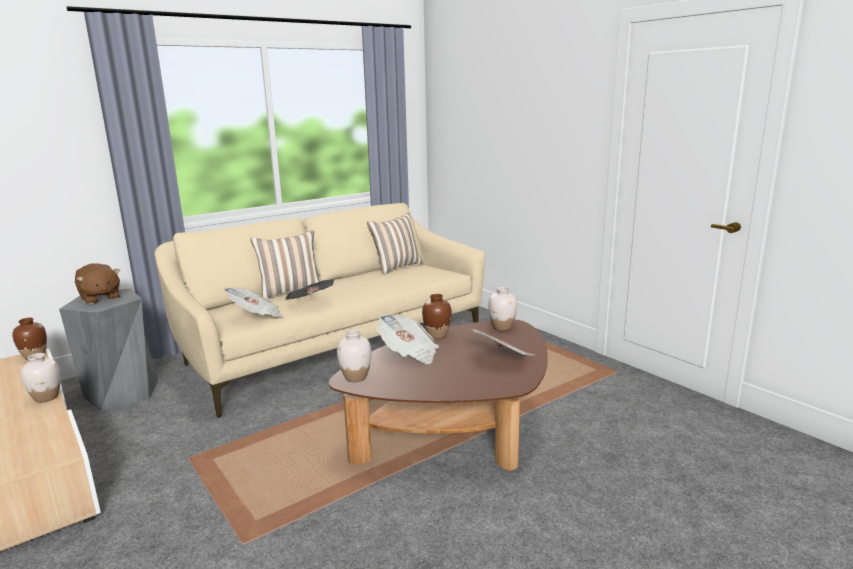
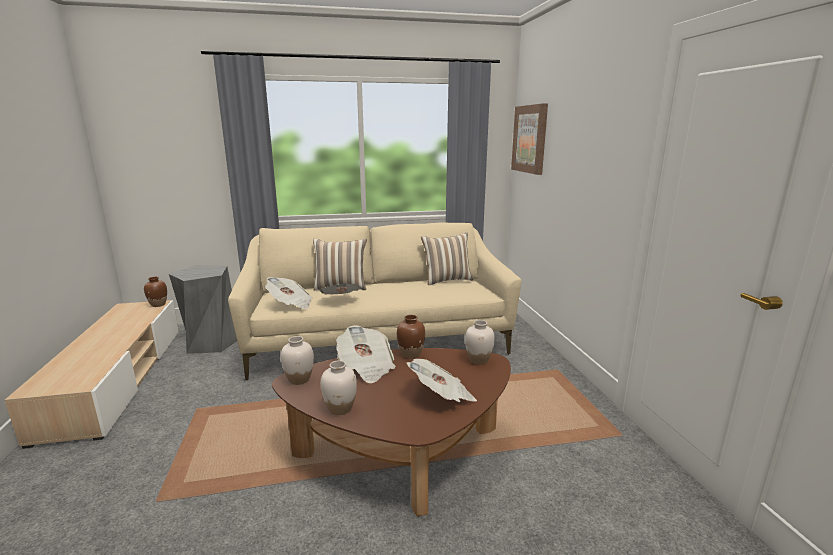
camera: 25 degrees right, 0 degrees up
(46, 397) = (127, 337): white vase -> white vase (340, 408)
(100, 298) = (200, 270): brown plush toy -> none
(452, 109) = (530, 139): none -> picture

